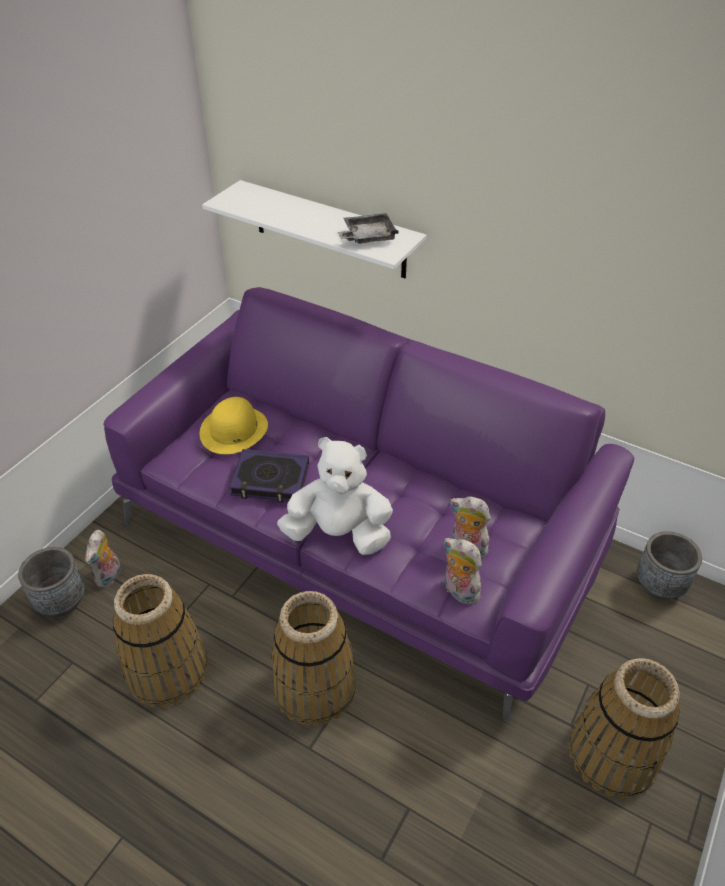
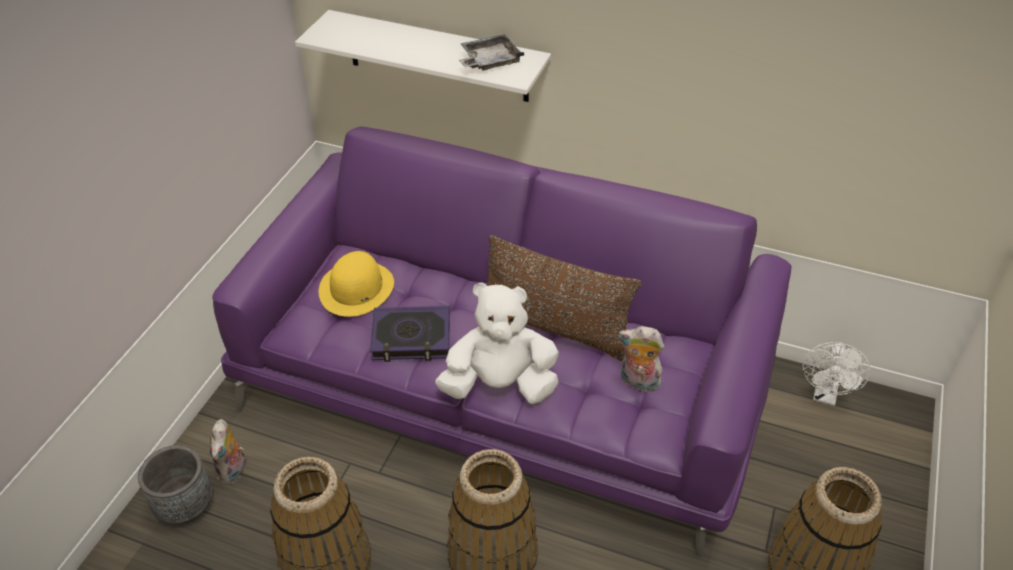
camera: 10 degrees left, 0 degrees up
(401, 488) = (554, 328): none -> brown pillow
(458, 591) = (639, 428): plush toy -> none
(659, 585) = (825, 395): grey planter -> white fan

